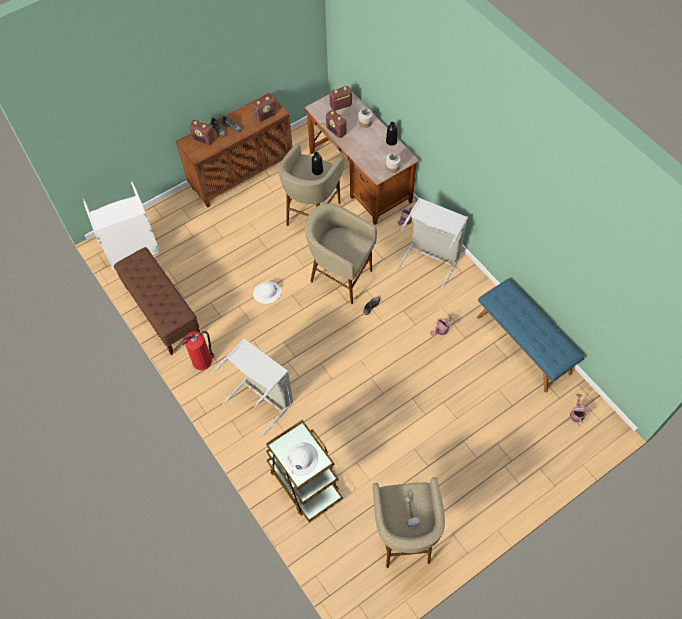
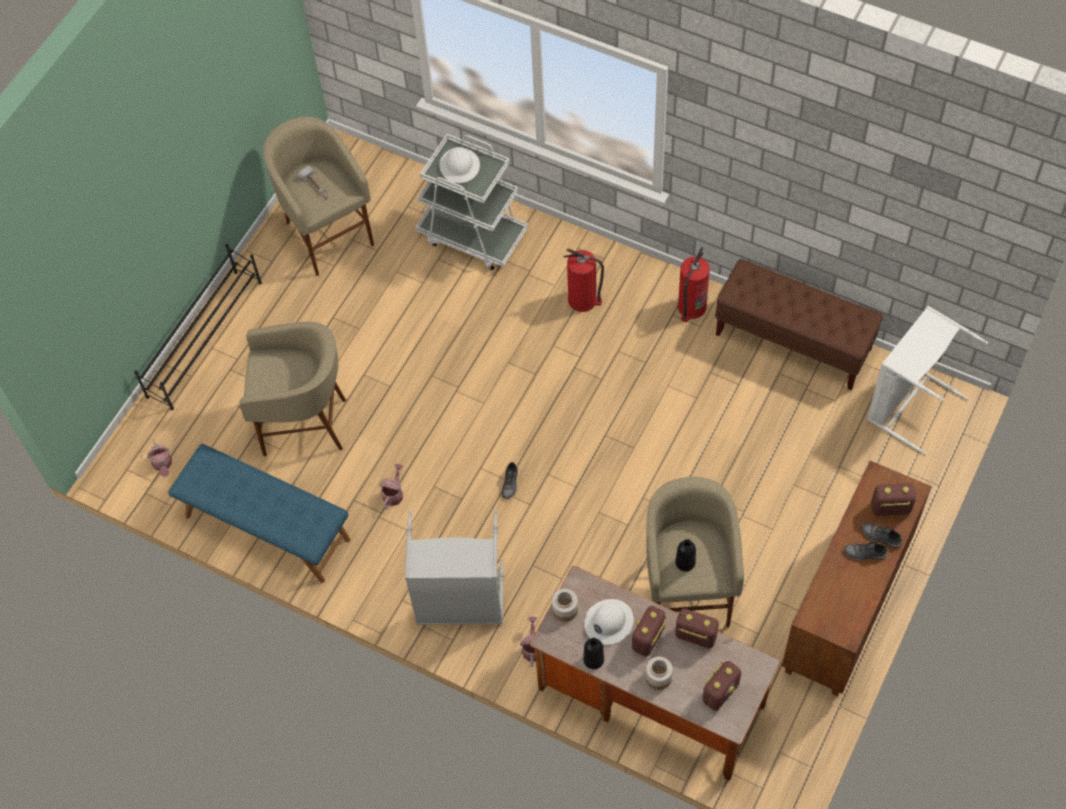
camera: 155 degrees right, 0 degrees up
(262, 398) = (583, 300): grey laundry basket -> fire extinguisher
(265, 116) = (827, 600): radio -> radio (648, 639)
(267, 293) = (669, 433): white hard hat -> white hard hat (608, 622)
(304, 482) = (473, 235): brown cart -> white cart
(340, 277) = (580, 506): beige stool -> beige stool (305, 425)
(521, 493) = (205, 338): none -> black shoe rack

